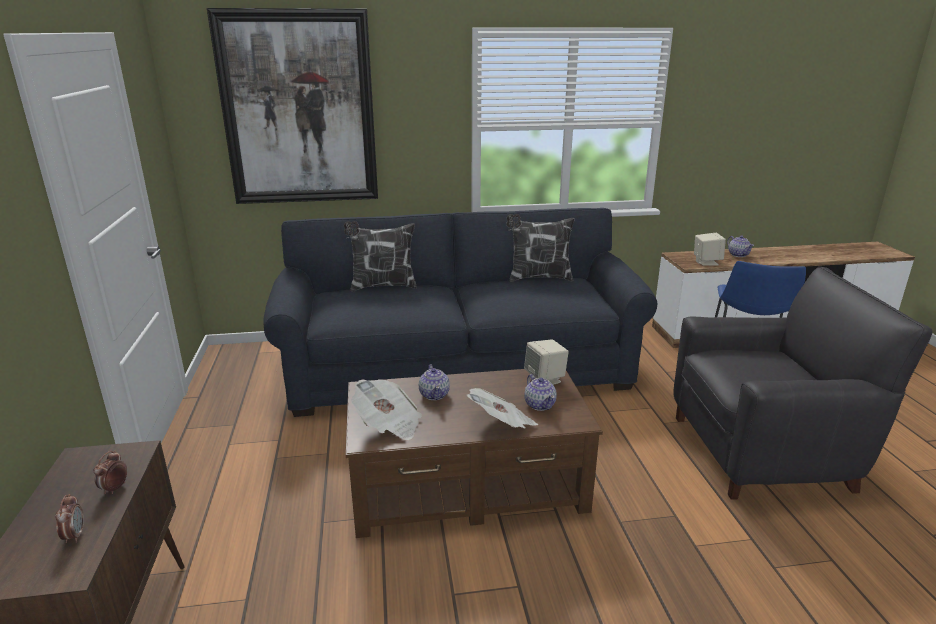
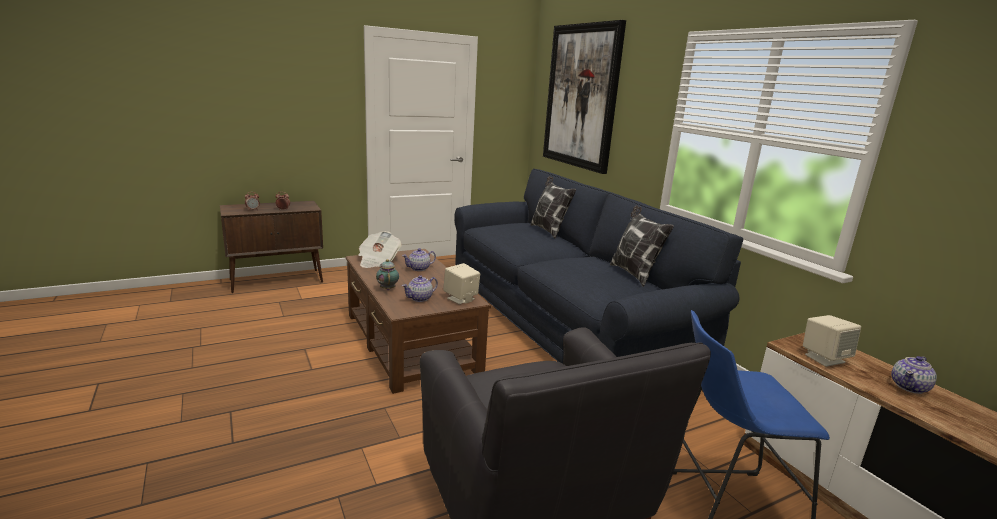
camera: 70 degrees right, 5 degrees down
(502, 424) = (387, 288): newspaper -> teapot

